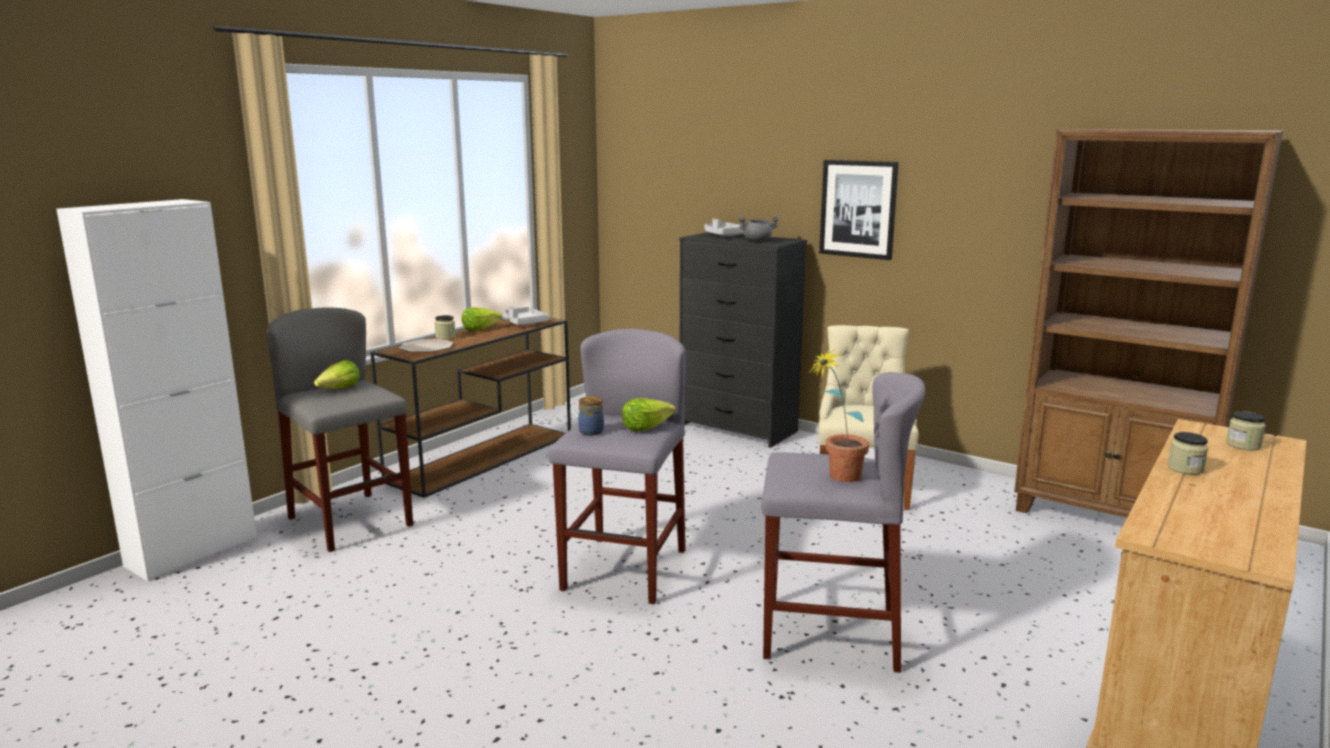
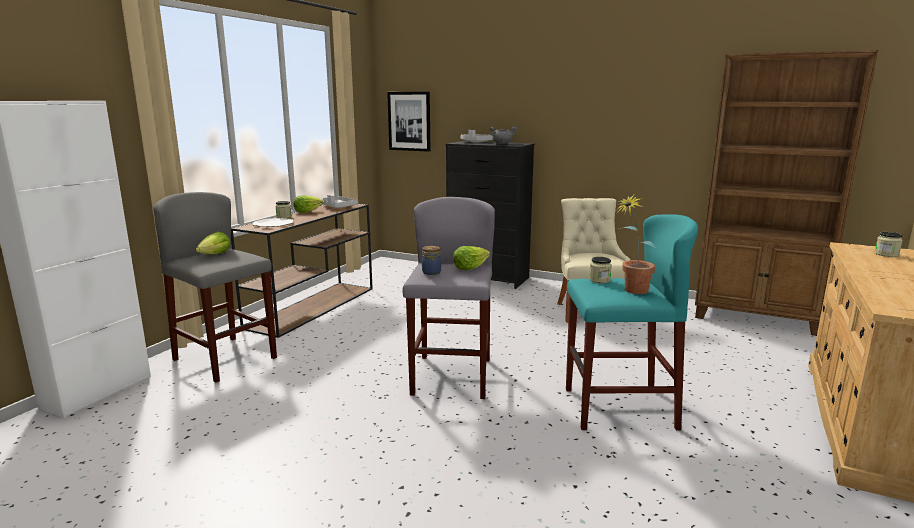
camera: 10 degrees left, 0 degrees up
(830, 634) = (619, 408): grey stool -> turquoise stool
(858, 209) = (571, 120): picture -> picture (409, 121)
(1185, 469) = (868, 269): jar -> jar (599, 280)

